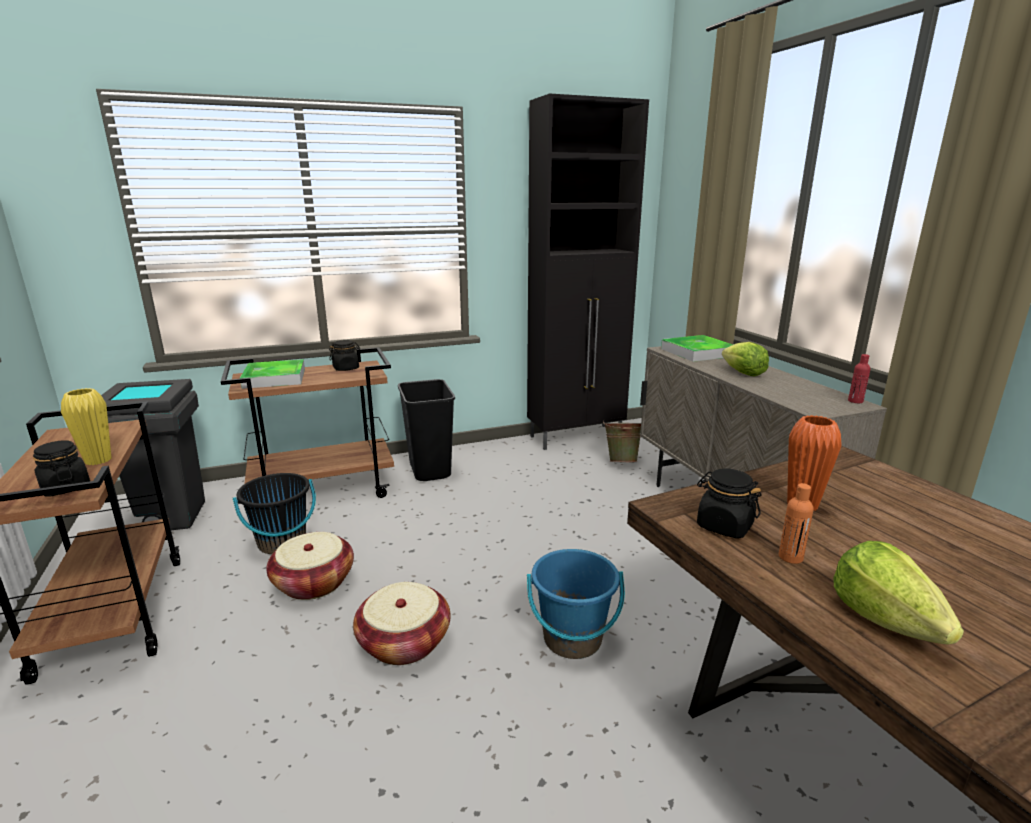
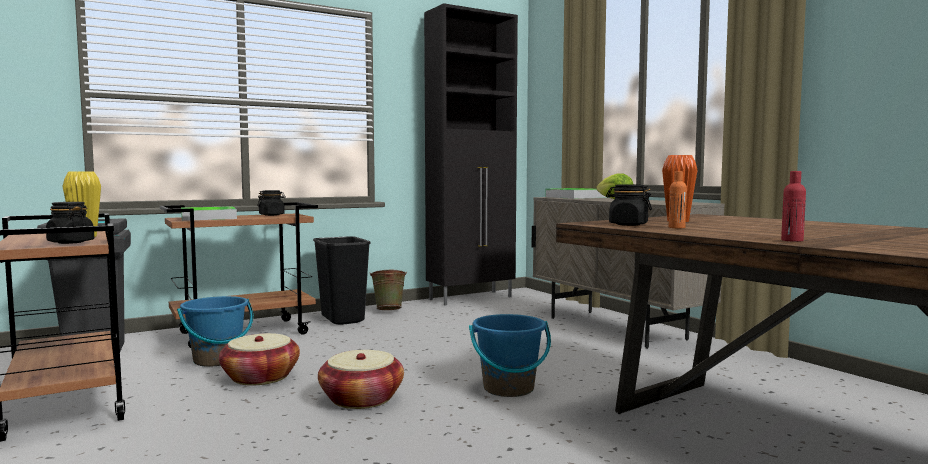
camera: 10 degrees left, 15 degrees down
(282, 542) = (217, 360): black bucket -> blue bucket
(621, 461) = (517, 308): green bucket -> green bucket (389, 310)
(855, 401) = (701, 202): red bottle -> red bottle (792, 240)
(884, 619) = (741, 233): lettuce -> none

